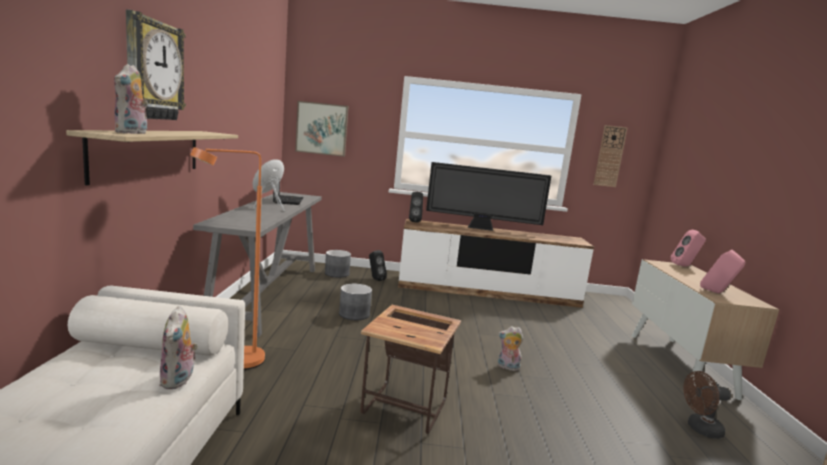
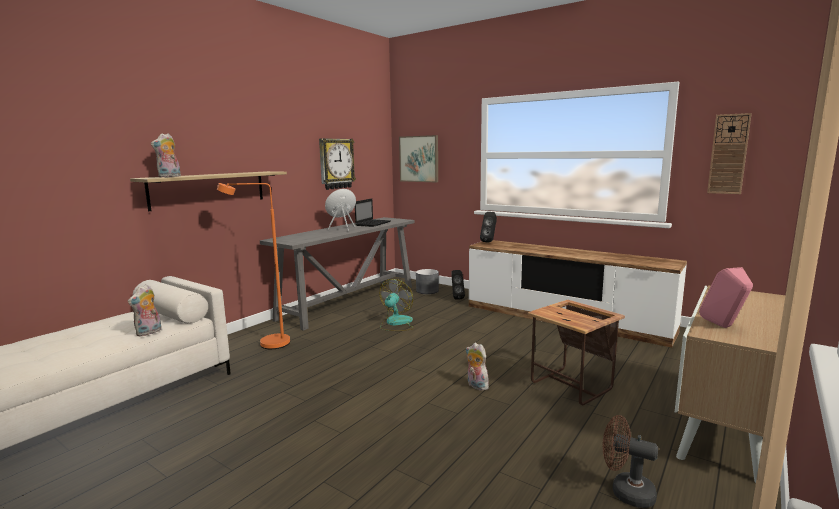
camera: 35 degrees right, 0 degrees up
(153, 70) = (209, 133): wall clock -> wall clock (336, 163)
(354, 314) = (396, 323): grey planter -> fan
(406, 409) = (336, 396): side table -> side table (572, 387)
(482, 228) = (557, 249): television -> none
(685, 266) = (764, 296): pink speaker -> none

